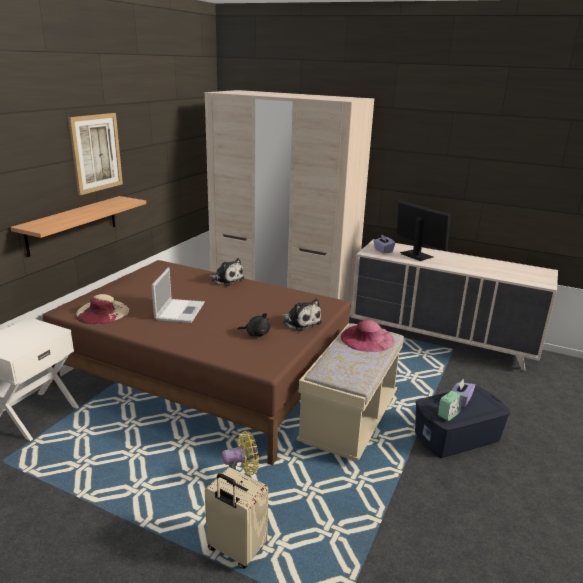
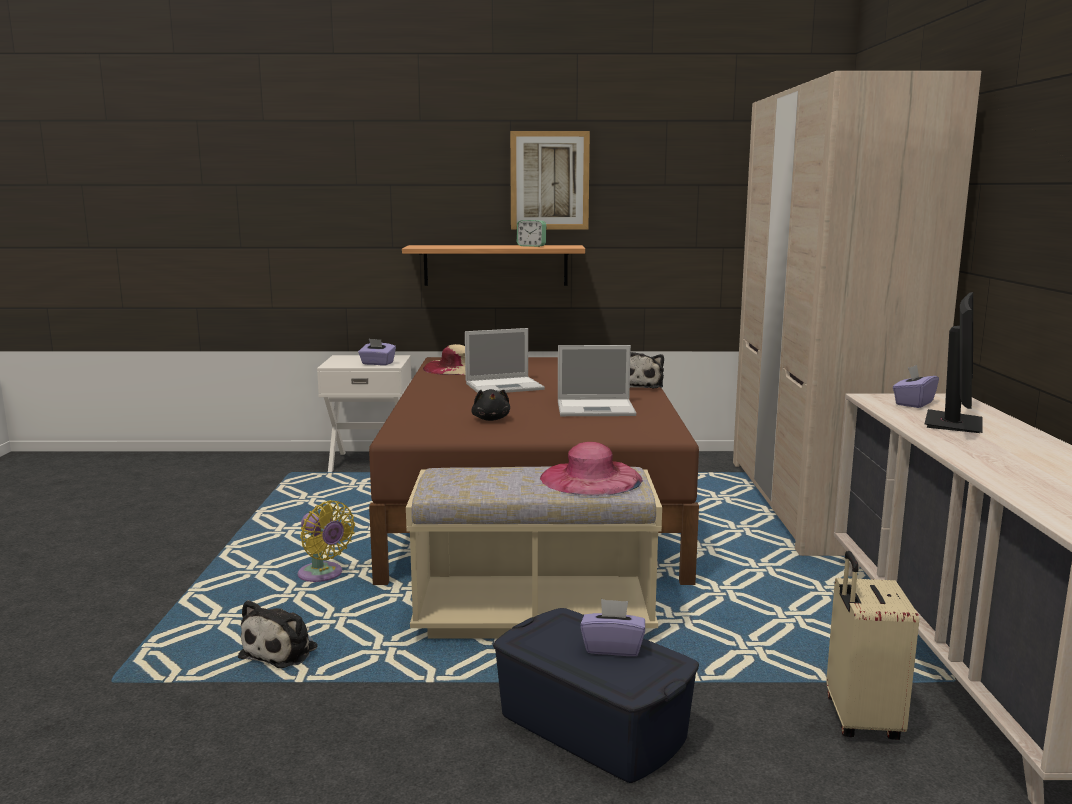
camera: 65 degrees right, 10 degrees down
(40, 335) = (377, 363): none -> purple tissue box
(235, 550) = (207, 599): beige suitcase -> beige suitcase (859, 720)
(265, 302) = (597, 408): none -> laptop
(301, 322) = (562, 431): plush toy -> plush toy (282, 650)
(448, 414) = (543, 640): alarm clock -> alarm clock (531, 246)

